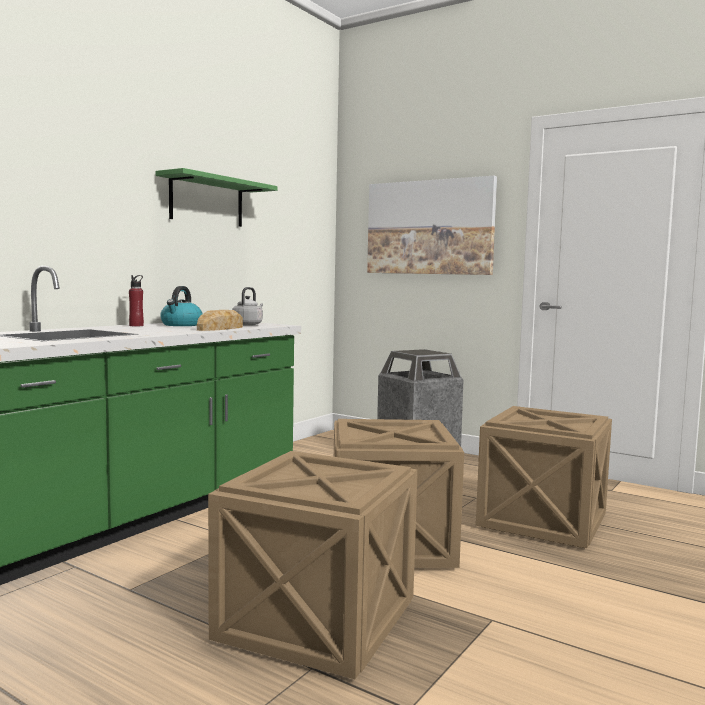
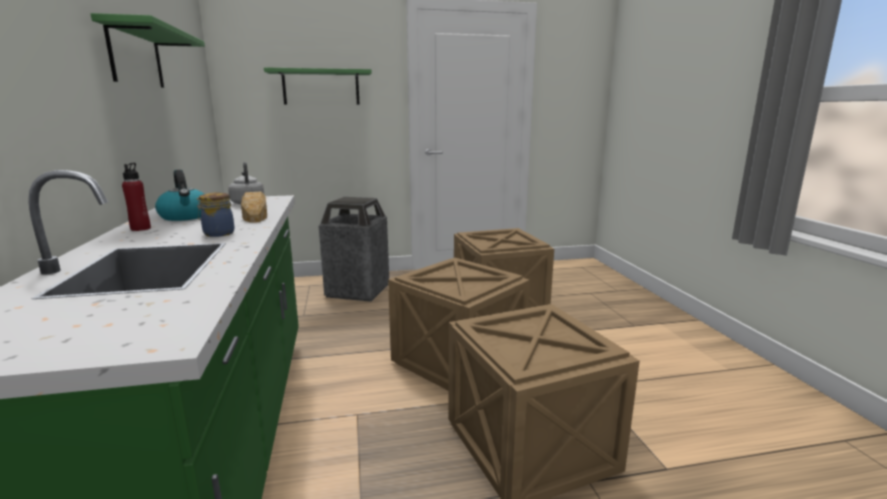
camera: 45 degrees left, 10 degrees up
(155, 331) = (217, 233): none -> jar
(429, 227) = (321, 87): picture -> green shelf

